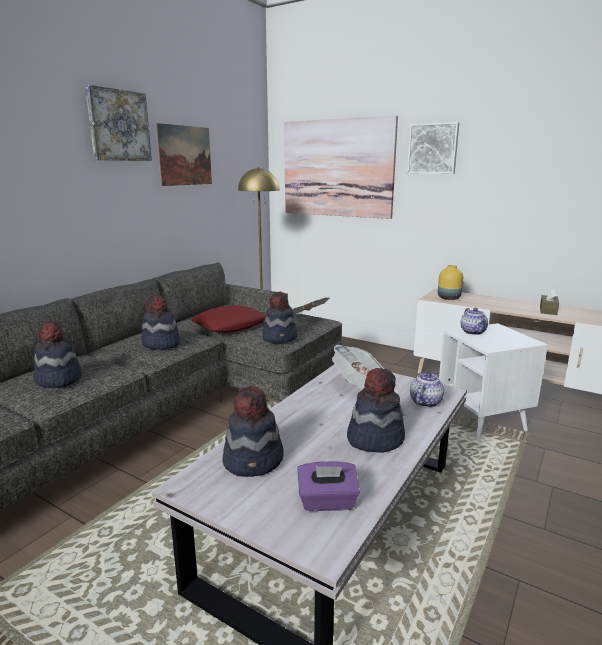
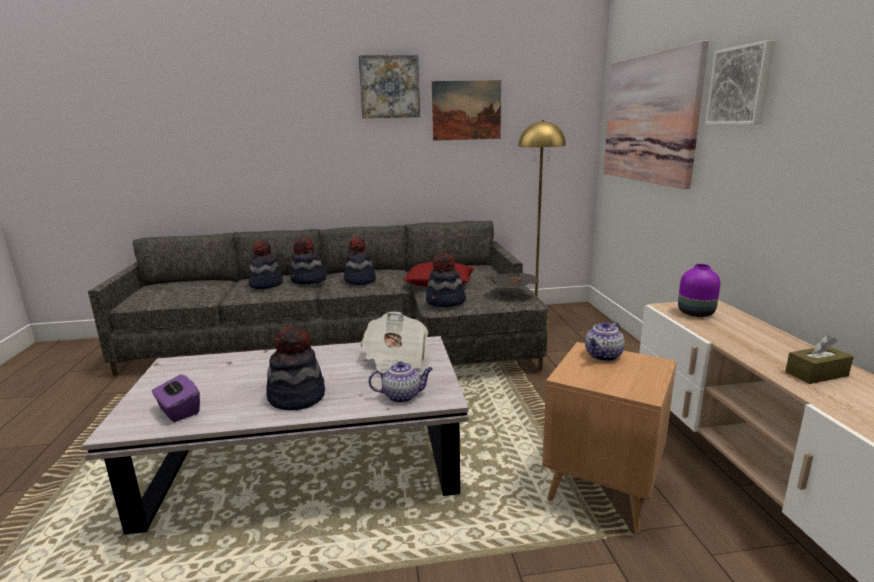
camera: 50 degrees right, 0 degrees up
(254, 461) = (217, 370): hat -> hat (308, 281)
(448, 298) = (694, 313): yellow vase -> purple vase
(482, 421) = (602, 488): white side table -> brown side table

